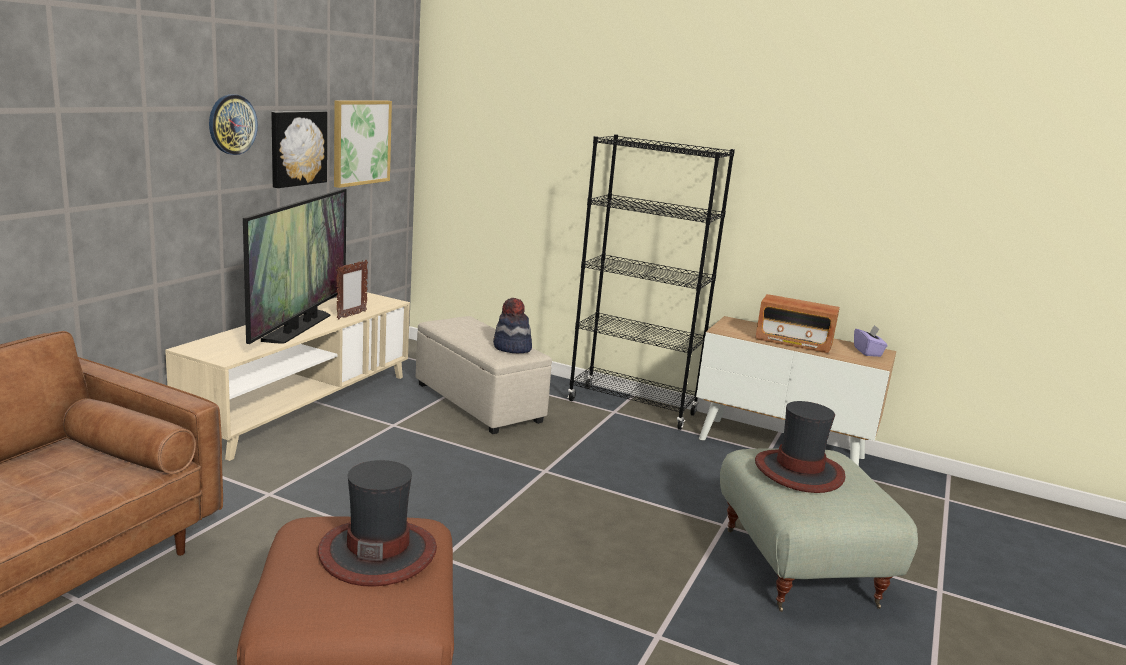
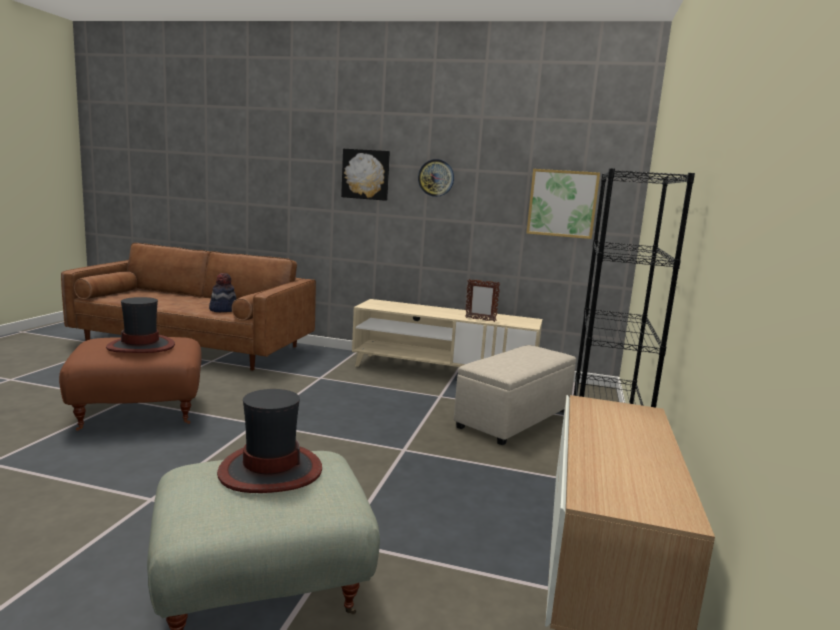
camera: 80 degrees right, 5 degrees down
(297, 148) = (491, 199): picture -> picture (366, 174)
(298, 327) = (437, 312): television -> none
(512, 348) = (503, 367): hat -> hat (223, 309)
(793, 342) = (605, 441): radio -> none
(867, 352) = (651, 500): purple tissue box -> none

